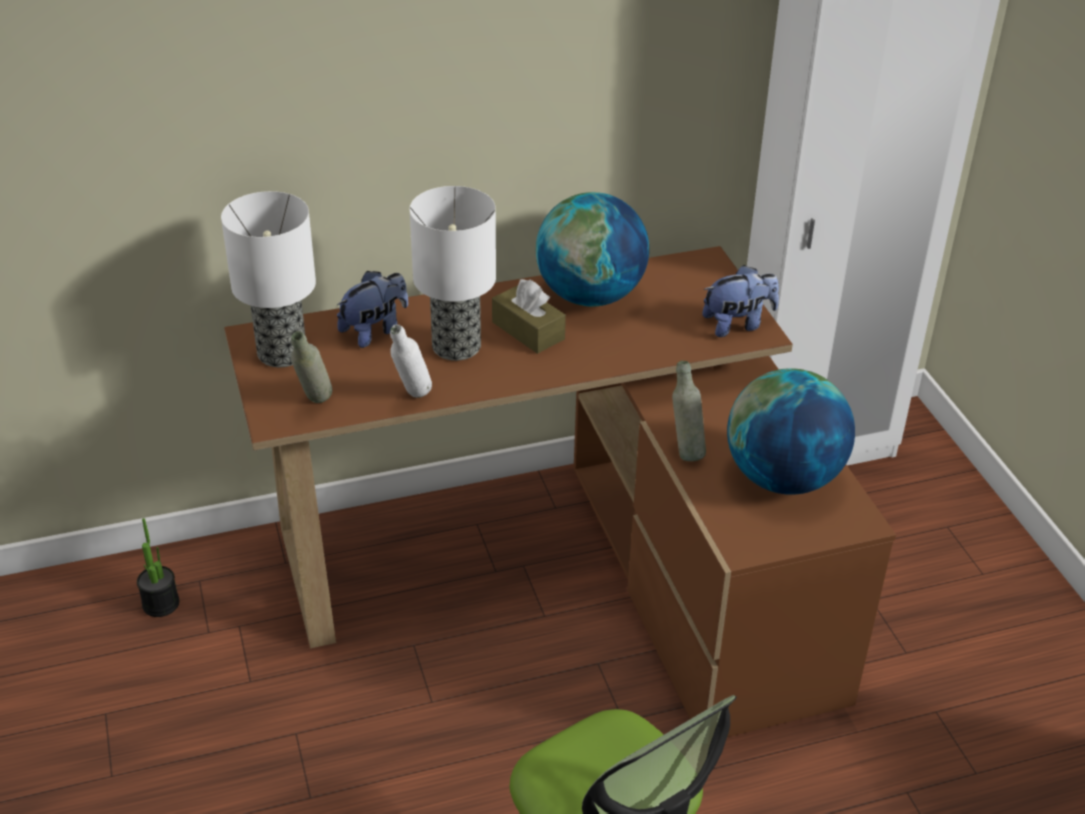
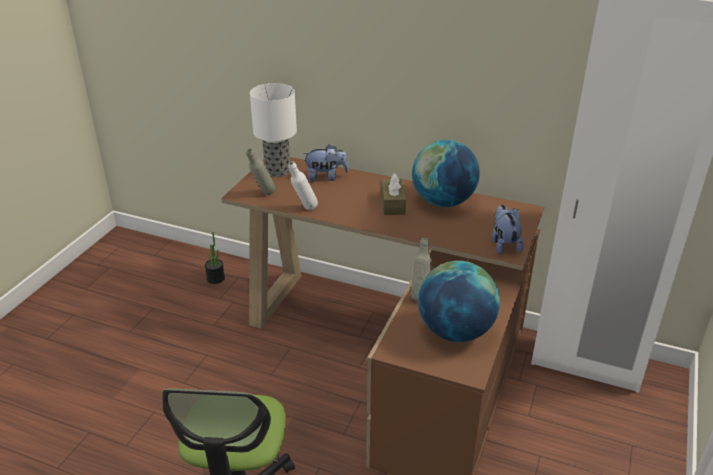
camera: 40 degrees right, 5 degrees down
(455, 347) = (351, 197): table lamp -> none
(737, 324) = (504, 244): plush toy -> plush toy turned 120 degrees counterclockwise

